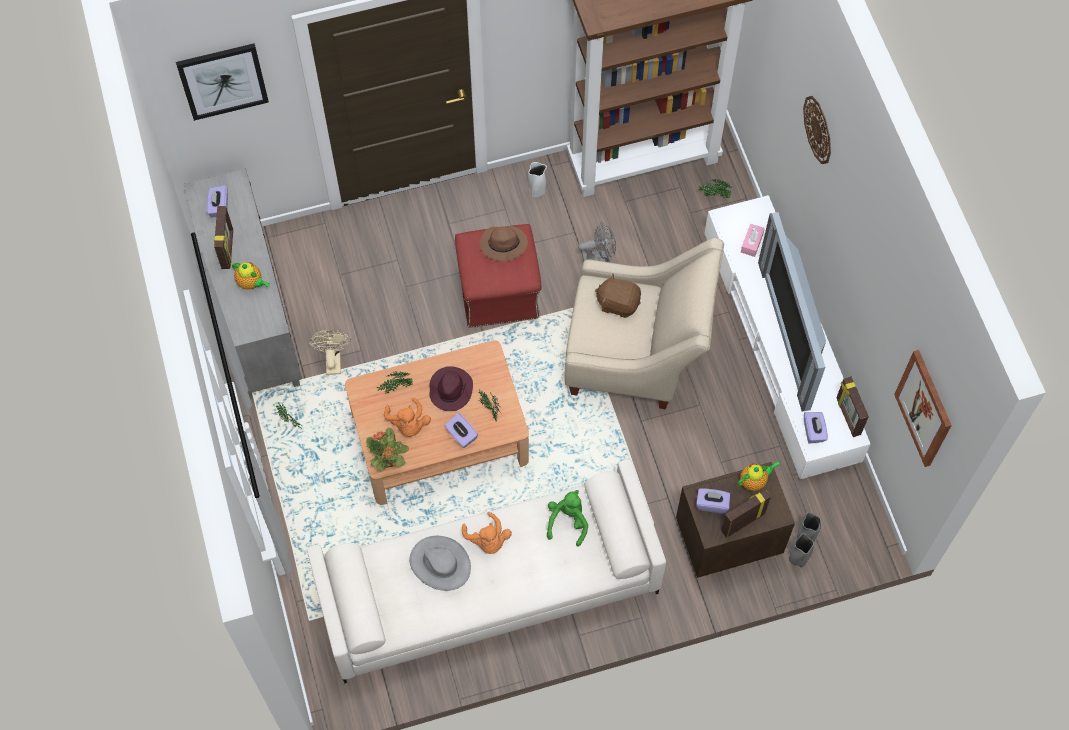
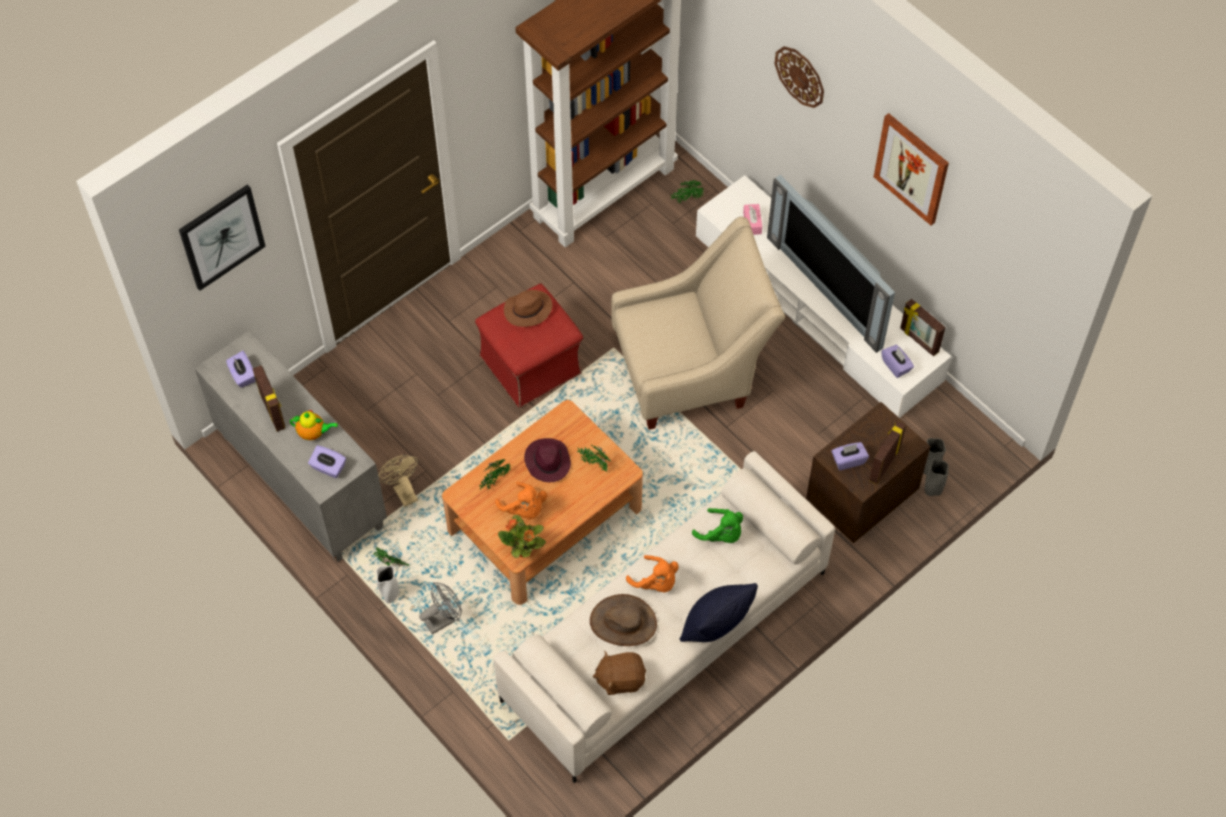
camera: 25 degrees left, 5 degrees down
(440, 564) = (623, 622): grey hat -> brown hat
(461, 435) = (580, 498): purple tissue box -> purple tissue box (328, 467)
(519, 603) = (715, 626): none -> black pillow
(537, 192) = (519, 260): white vase -> white vase (390, 595)
(568, 521) = (721, 534): green plush toy -> green plush toy turned 135 degrees clockwise
(599, 258) = (609, 296): grey fan -> grey fan (443, 619)
(618, 303) = (663, 320): brown plush toy -> brown plush toy (620, 679)
(754, 481) = (875, 424): teapot -> none
(924, 408) = (1015, 282): picture -> picture (912, 168)

